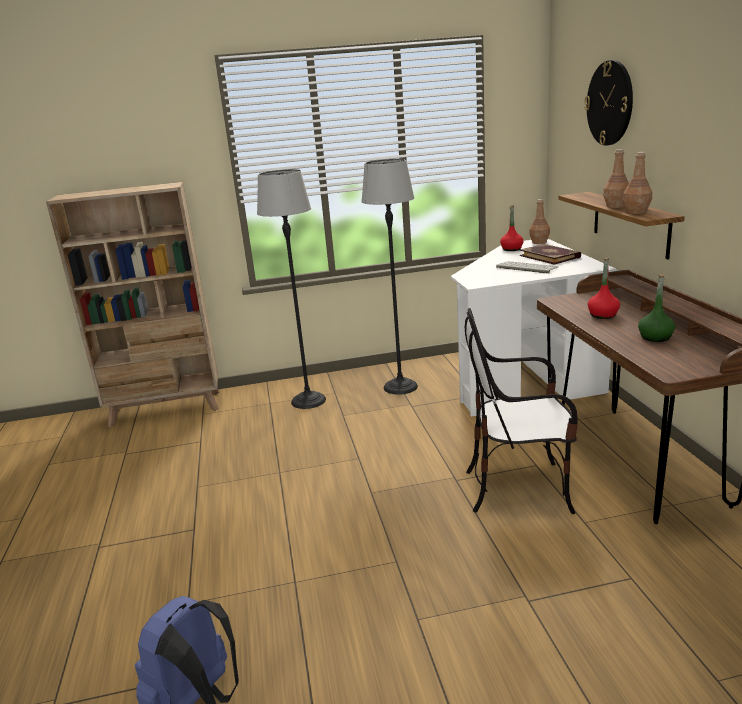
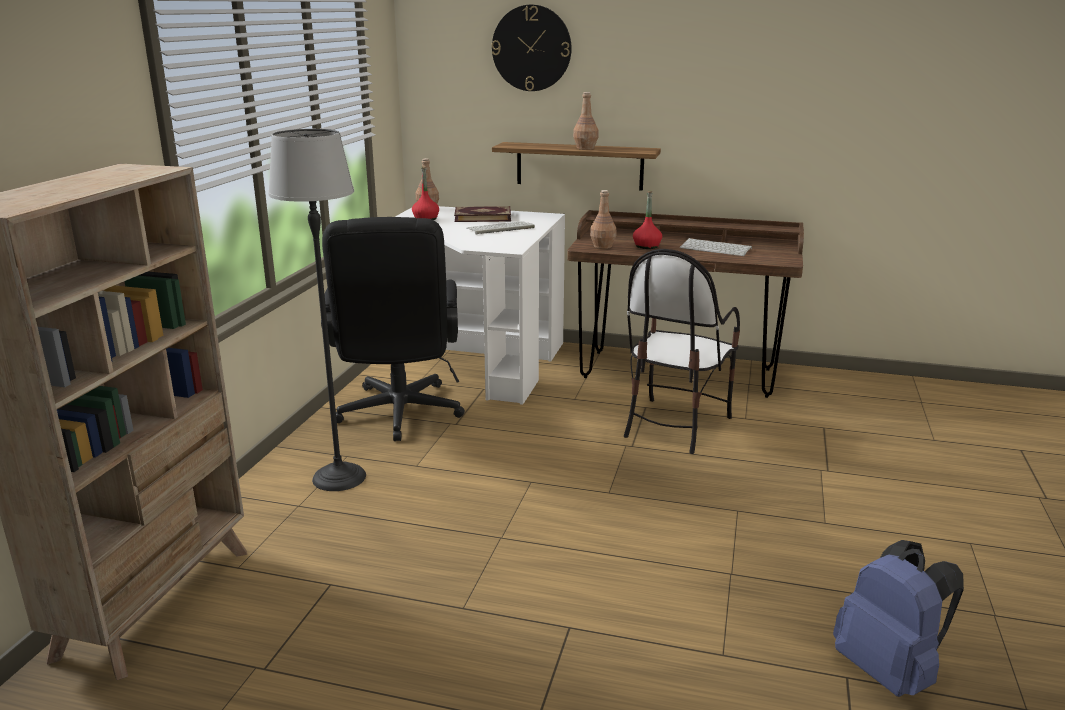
camera: 65 degrees left, 0 degrees up
(400, 386) = (399, 416): floor lamp -> black office chair
(636, 212) = (620, 149): brown bottle -> brown bottle (602, 246)
(655, 337) = (716, 248): green bottle -> keyboard

